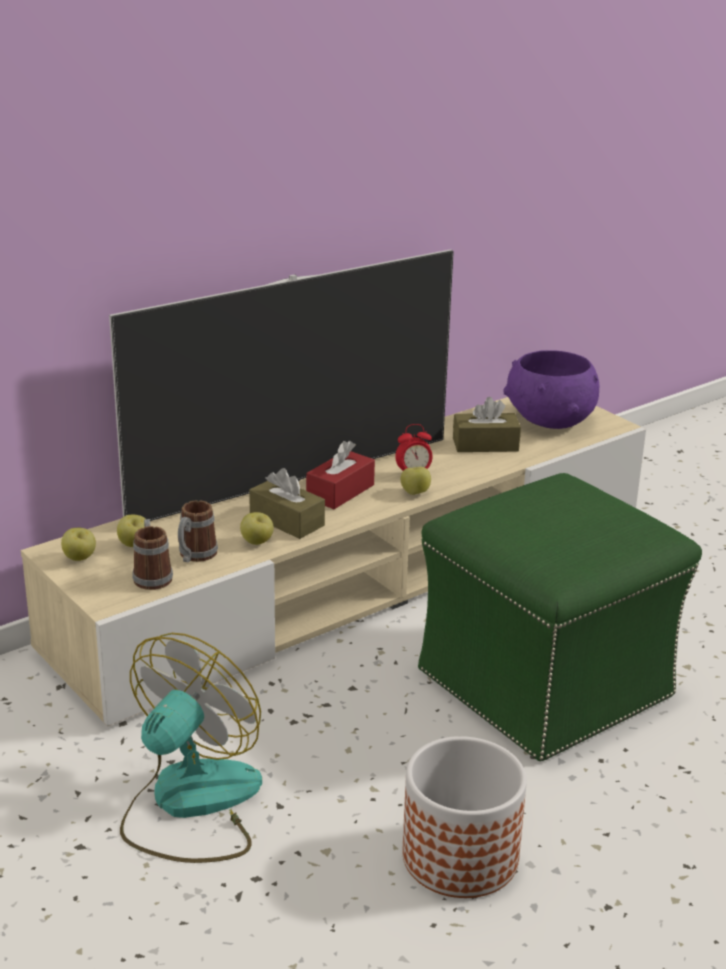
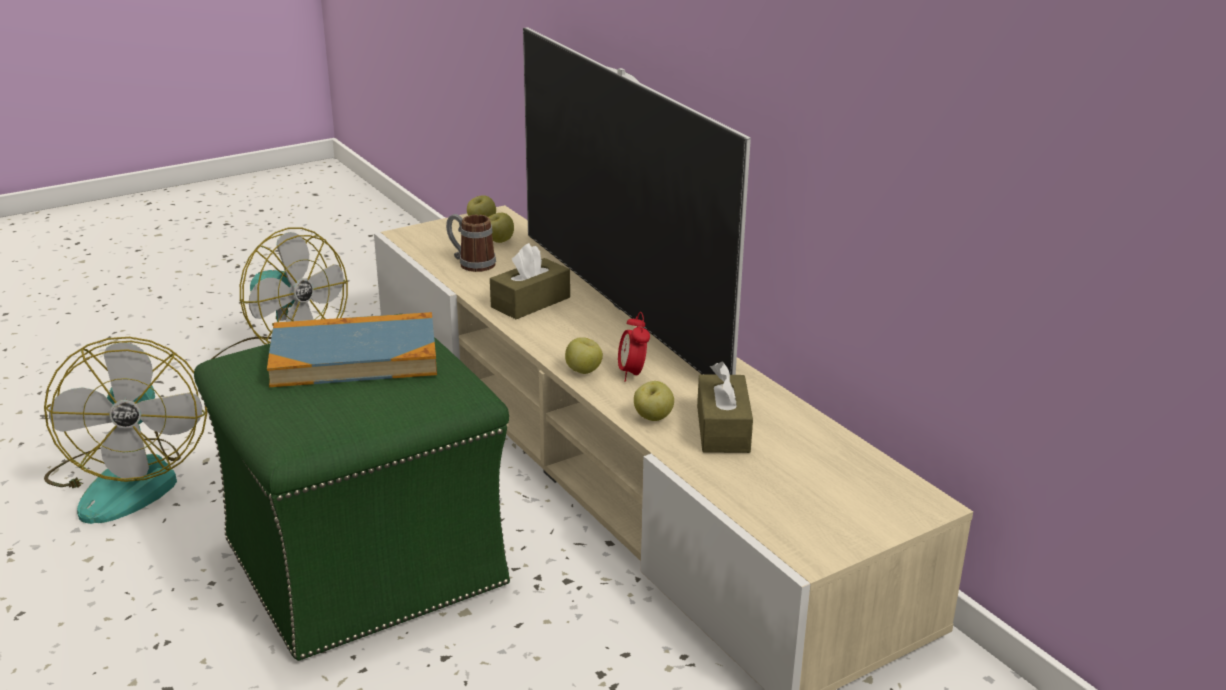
camera: 95 degrees right, 0 degrees up
(152, 575) = (443, 248): mug -> none
(257, 542) = (489, 288): apple -> apple (653, 418)
(340, 492) = (591, 330): red tissue box -> none
(459, 857) = (130, 479): planter -> fan
(540, 520) = (354, 357): none -> book
(550, 421) = (814, 491): purple bowl -> none

